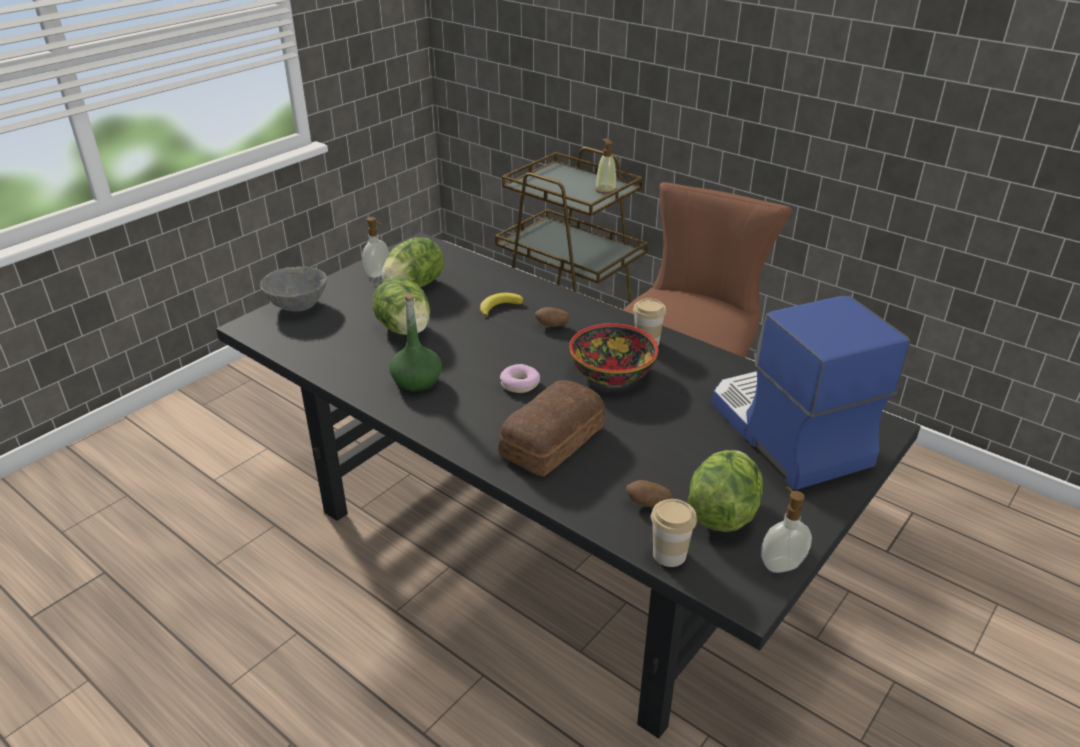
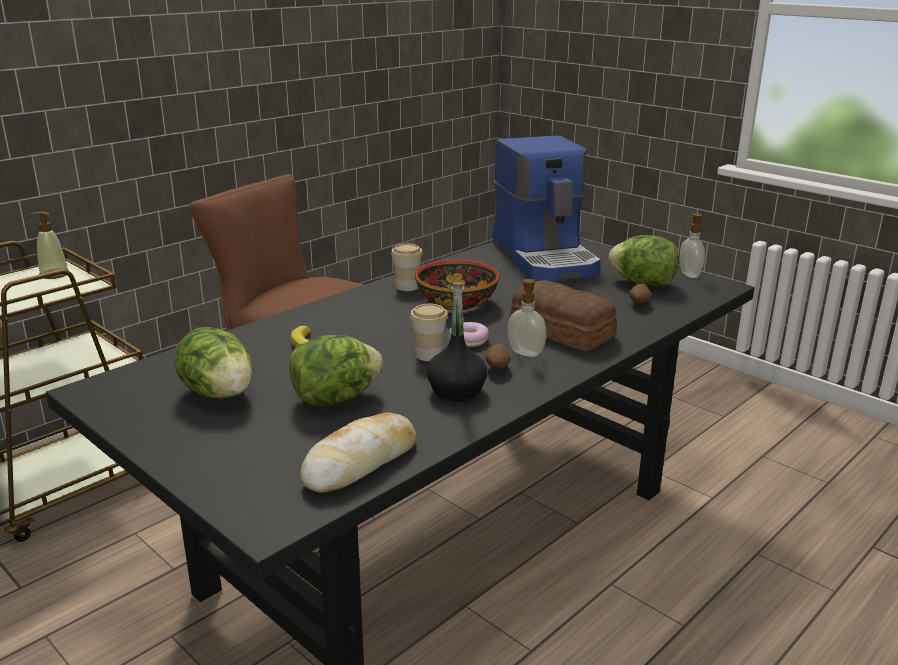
camera: 85 degrees left, 10 degrees down
(298, 305) = (223, 483): grey bowl -> none
(311, 349) = (361, 463): none -> bread
(378, 274) = (163, 420): soap dispenser -> soap dispenser (526, 352)
(417, 382) = (456, 390): green bottle -> black bottle
(552, 326) = (361, 322): potato -> potato (497, 368)
(669, 554) = (691, 302): cup -> cup (429, 355)
(785, 432) = (546, 258): coffee machine -> coffee machine turned 90 degrees counterclockwise

